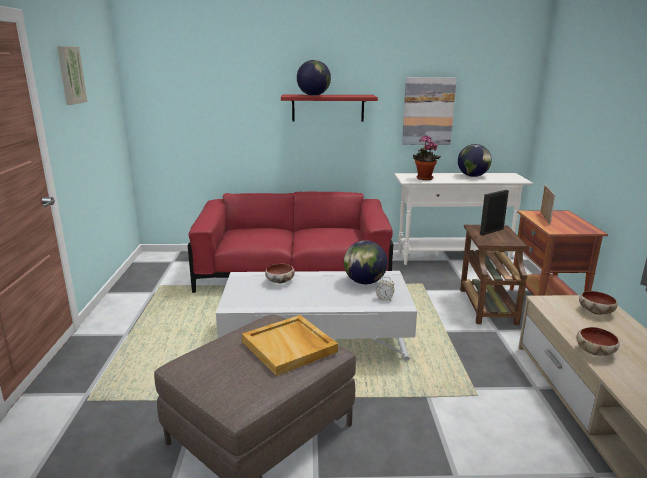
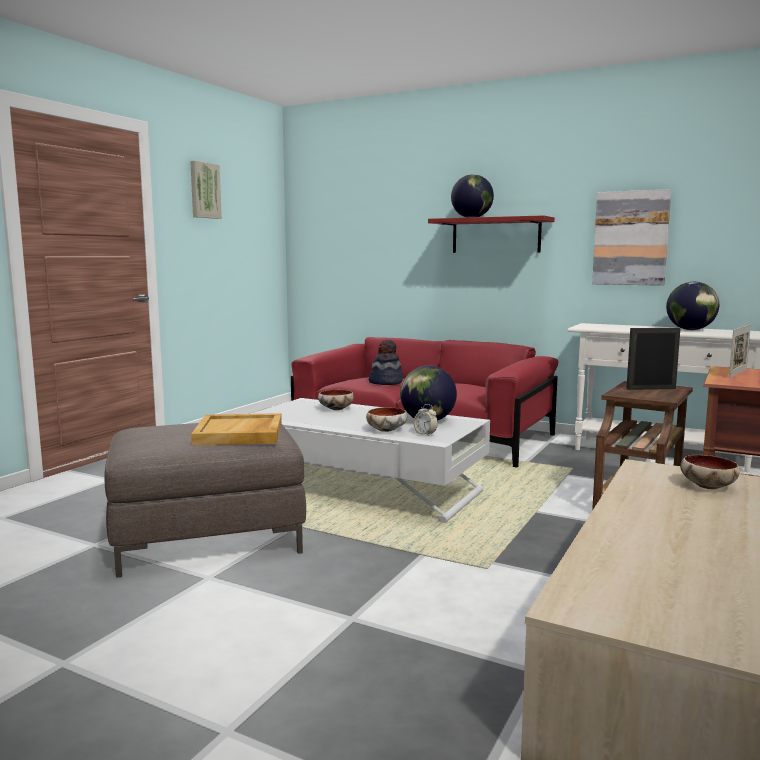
camera: 30 degrees right, 10 degrees down
(269, 238) = (386, 382): none -> hat
(423, 178) = (607, 327): potted plant -> none
(594, 351) = (622, 512): bowl -> bowl (387, 430)

